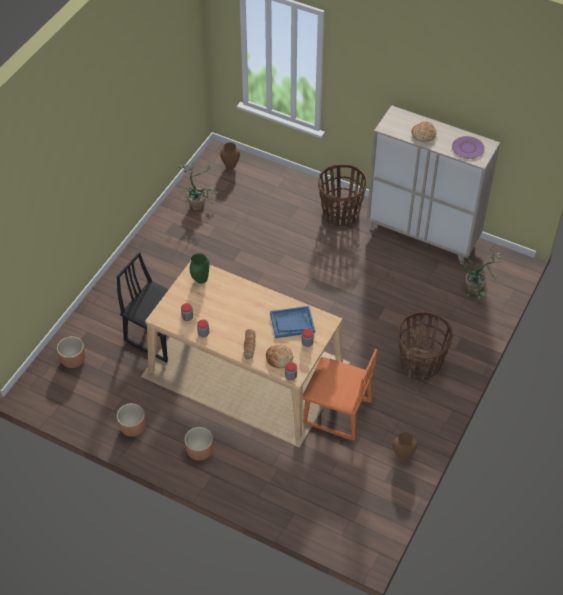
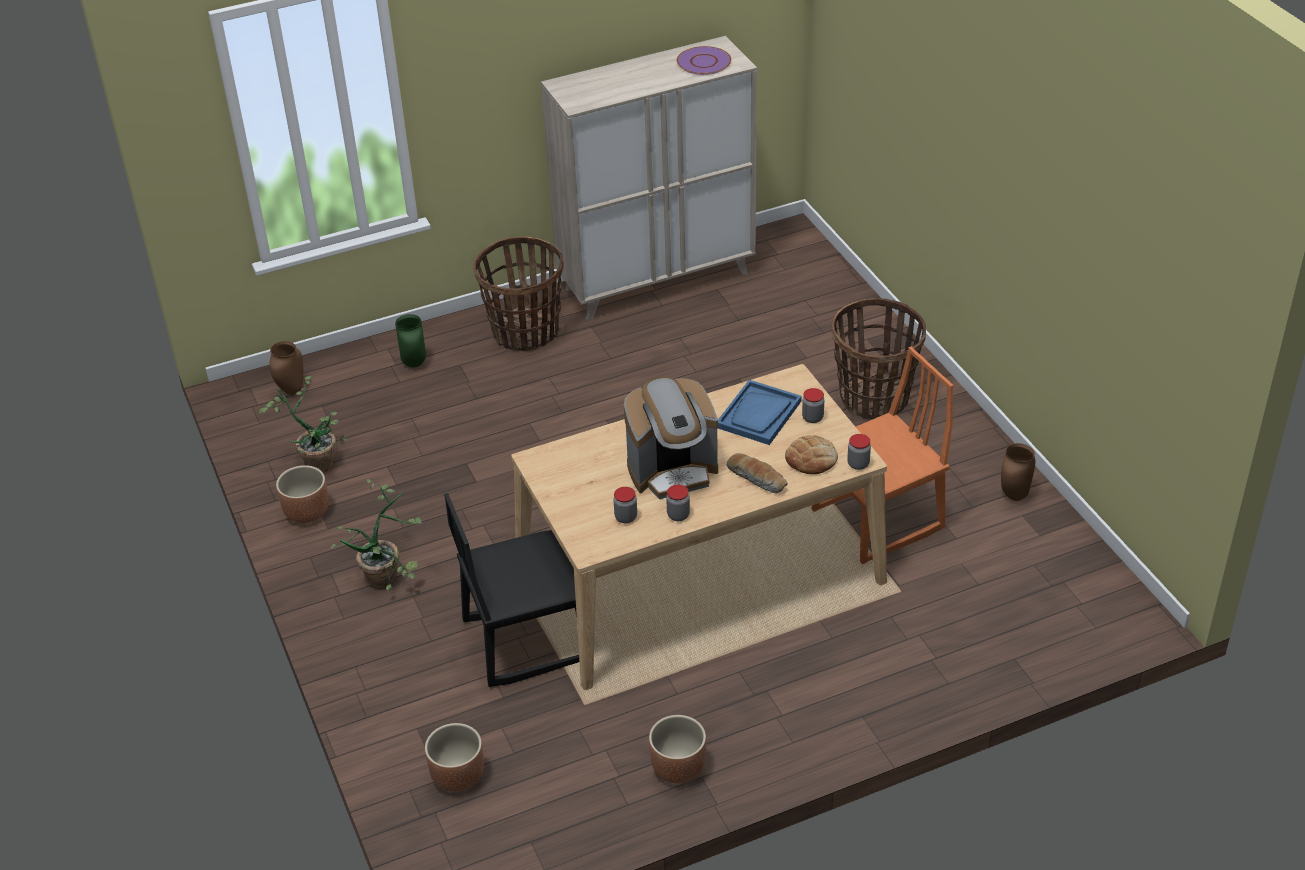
camera: 50 degrees left, 10 degrees down
(200, 280) = (567, 468): green vase -> green vase (413, 363)
(200, 451) = (804, 708): brown planter -> brown planter (307, 512)
(229, 315) = (673, 471): none -> coffee machine
(423, 134) = (631, 81): bread -> none
(477, 291) = (805, 285): potted plant -> potted plant (390, 576)

